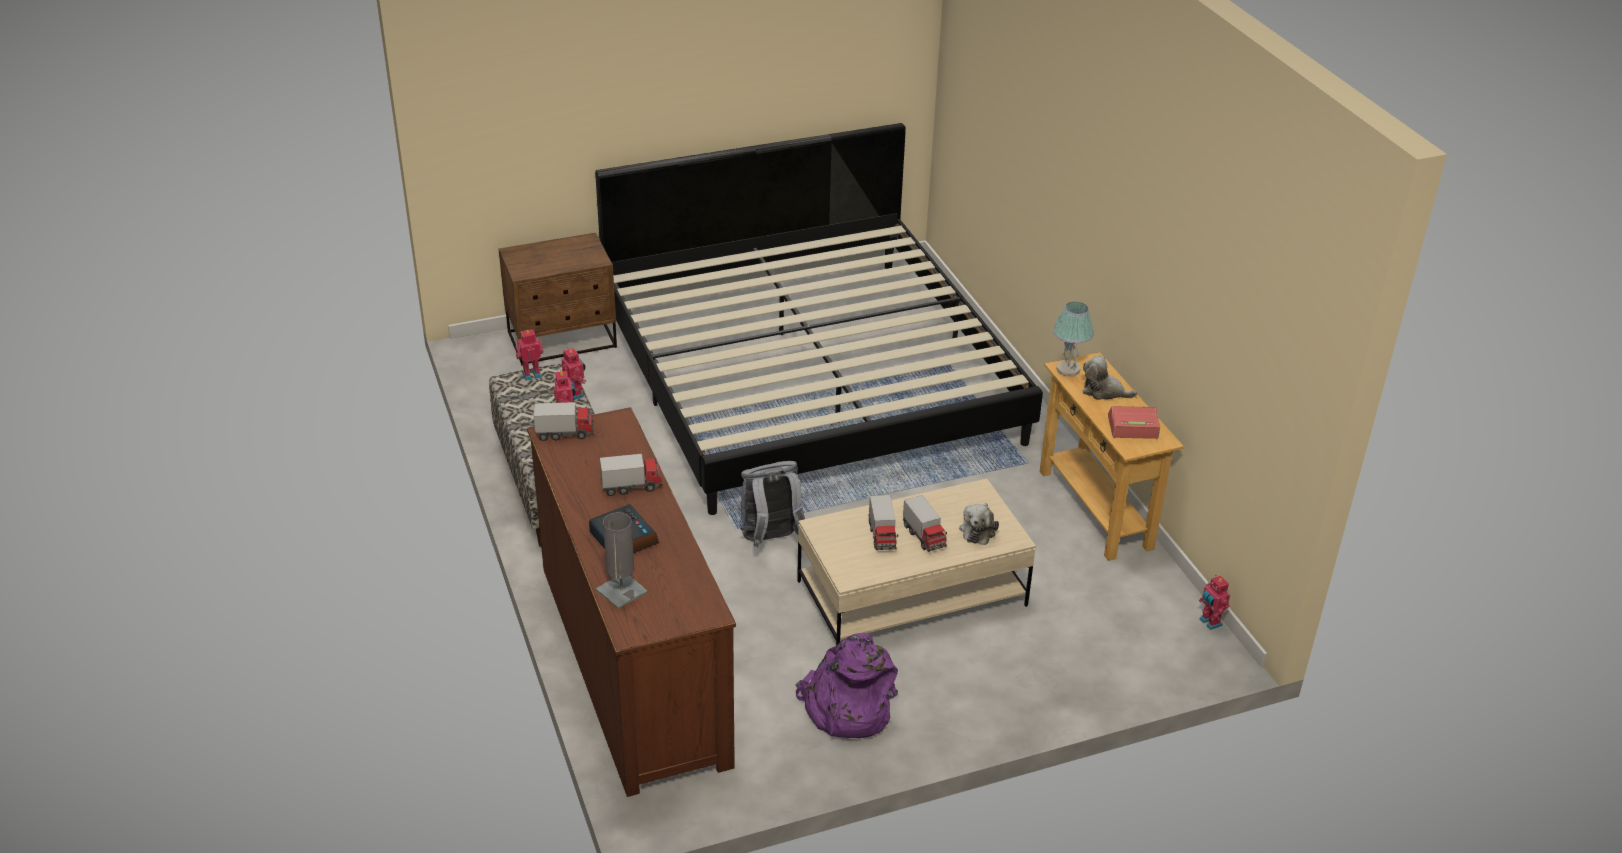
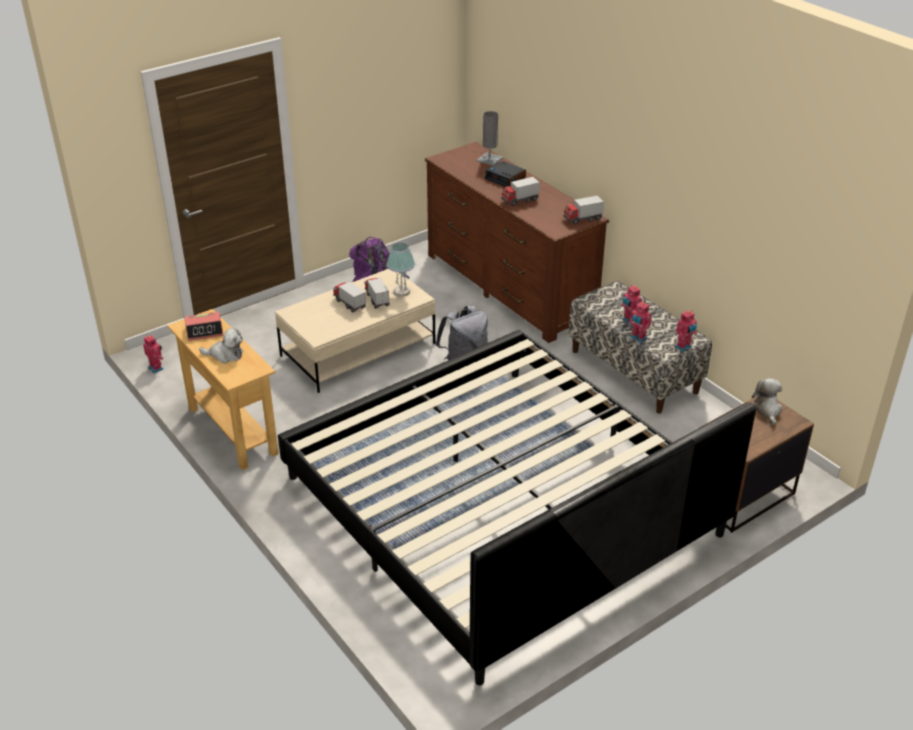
camera: 165 degrees right, 0 degrees up
(978, 530) = (314, 313): plush toy -> plush toy (767, 410)
(1068, 370) = (254, 368): table lamp -> table lamp (401, 292)

